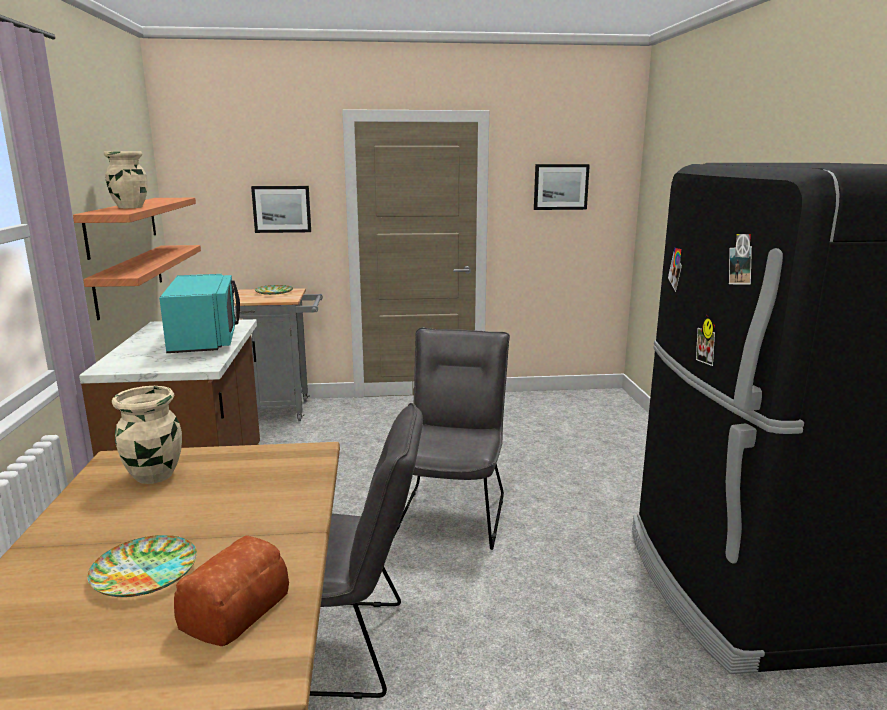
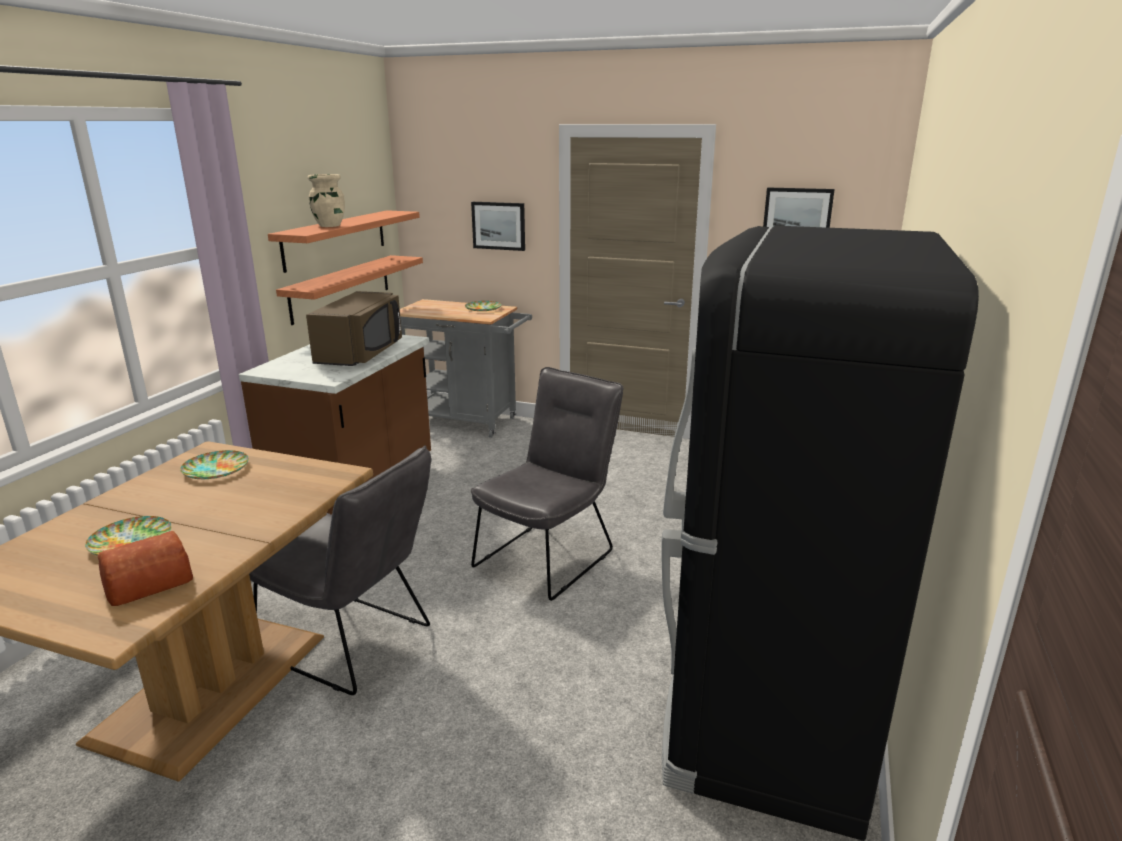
camera: 25 degrees right, 5 degrees up
(154, 476) = (215, 469): beige vase -> plate
(205, 340) = (362, 353): turquoise microwave -> brown microwave

